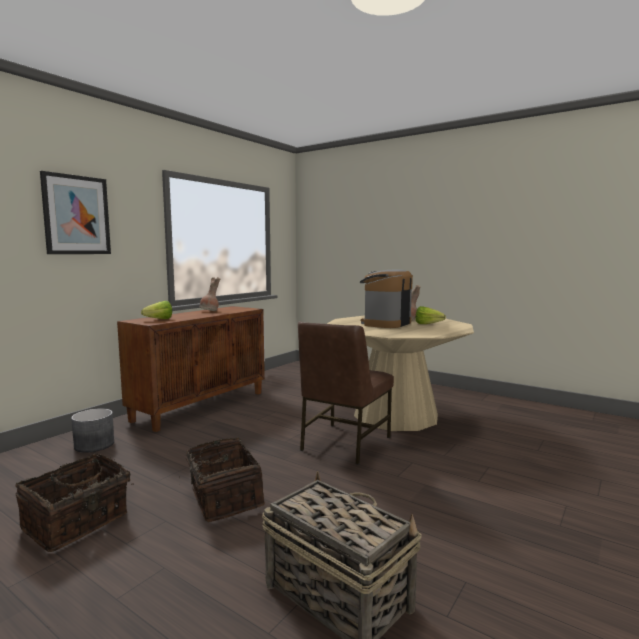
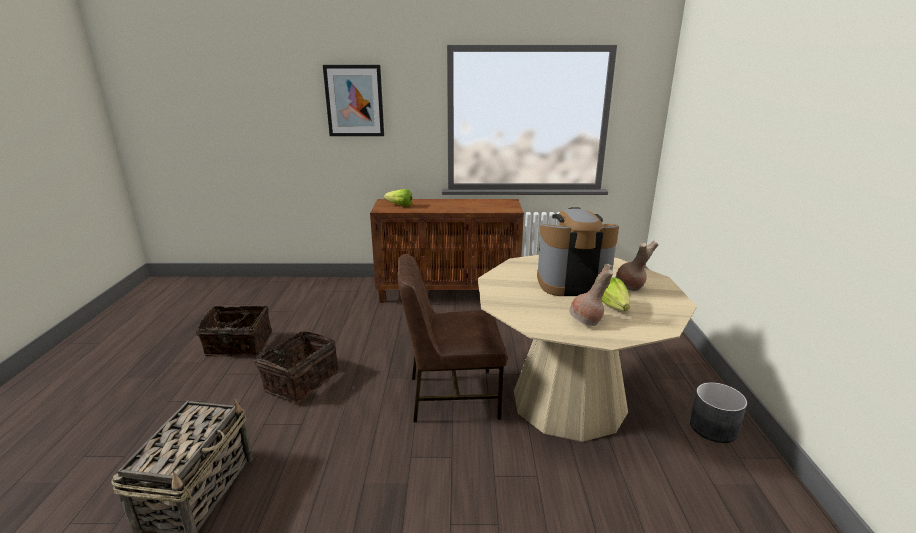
camera: 55 degrees right, 15 degrees up
(94, 445) = (338, 295): grey planter -> grey planter (713, 428)
(210, 311) = (468, 204): brown vase -> brown vase (586, 322)

